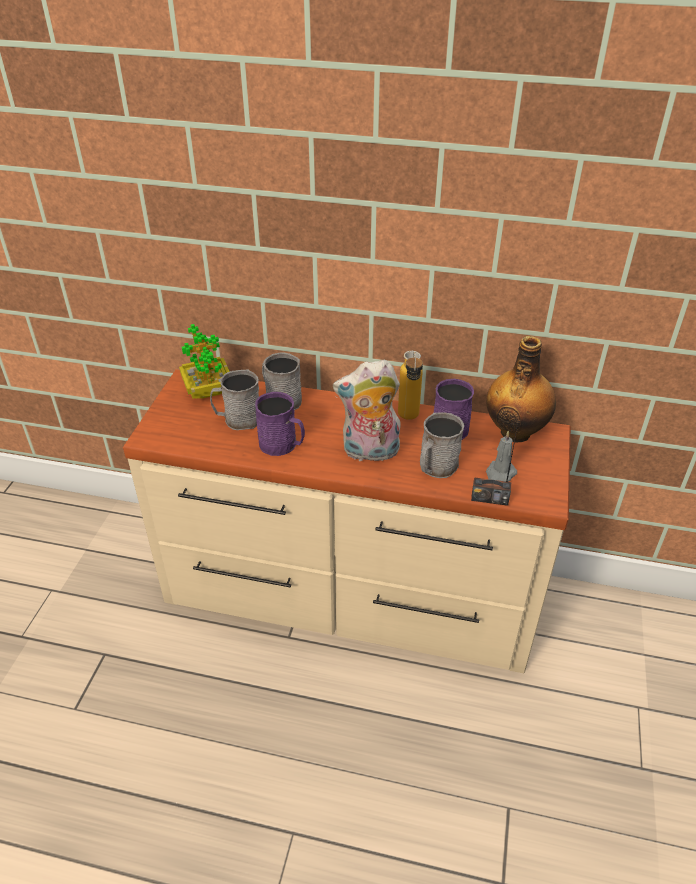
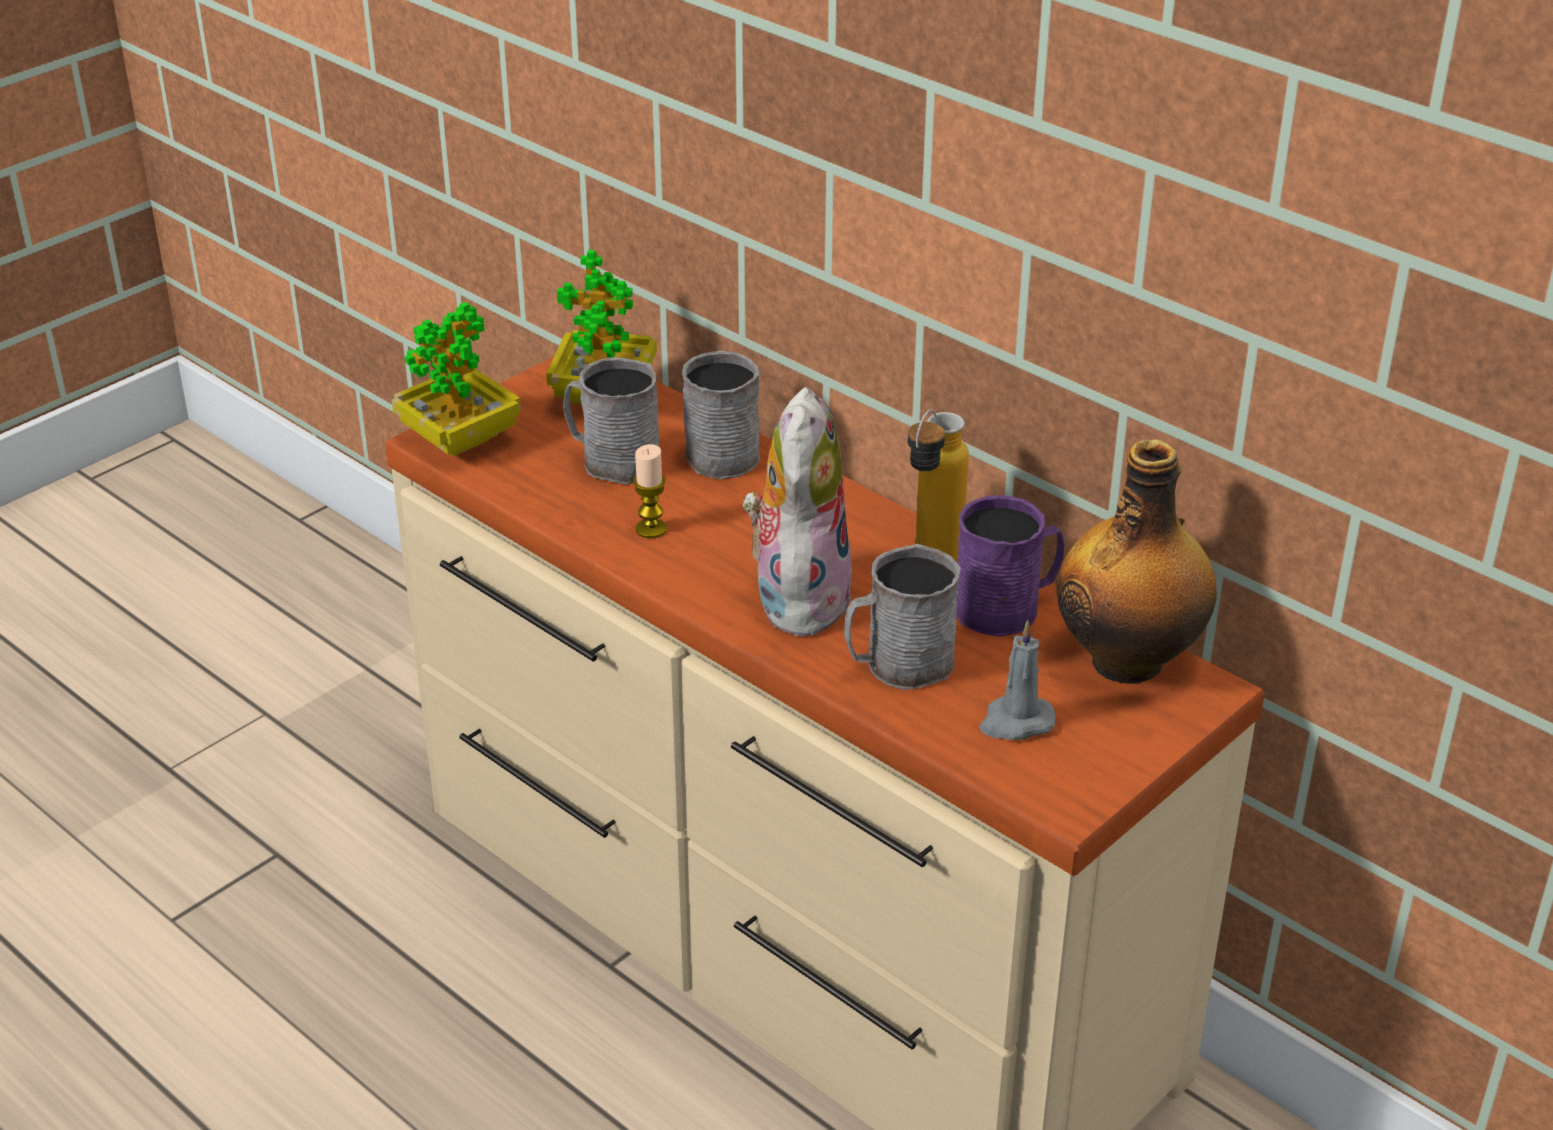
camera: 30 degrees right, 5 degrees down
(159, 433) = (459, 439): none -> potted plant
(282, 445) = (651, 529): purple mug -> candle
(369, 452) = (797, 596): plush toy -> plush toy turned 75 degrees clockwise
(489, 498) = (952, 754): radio -> none

